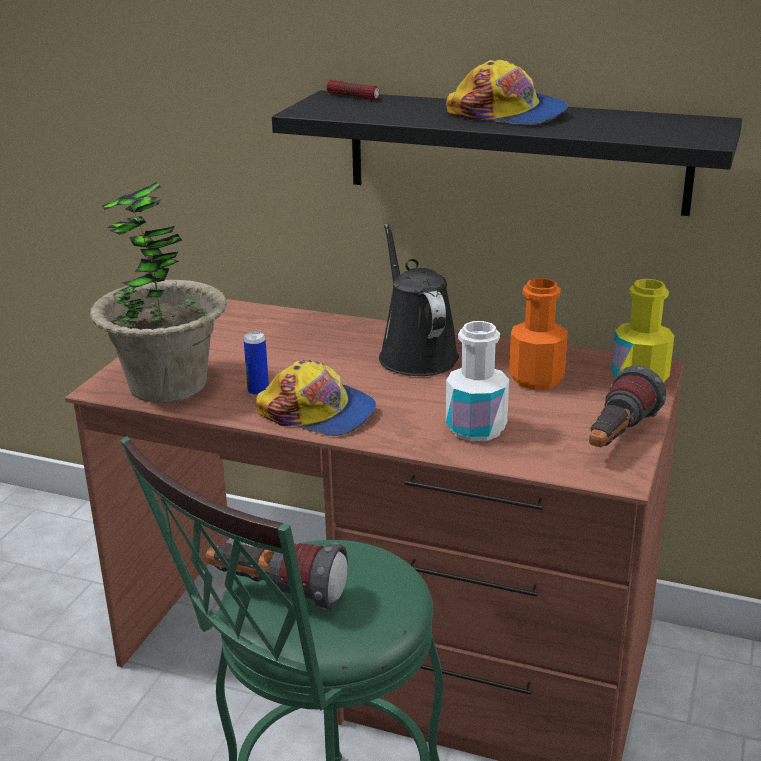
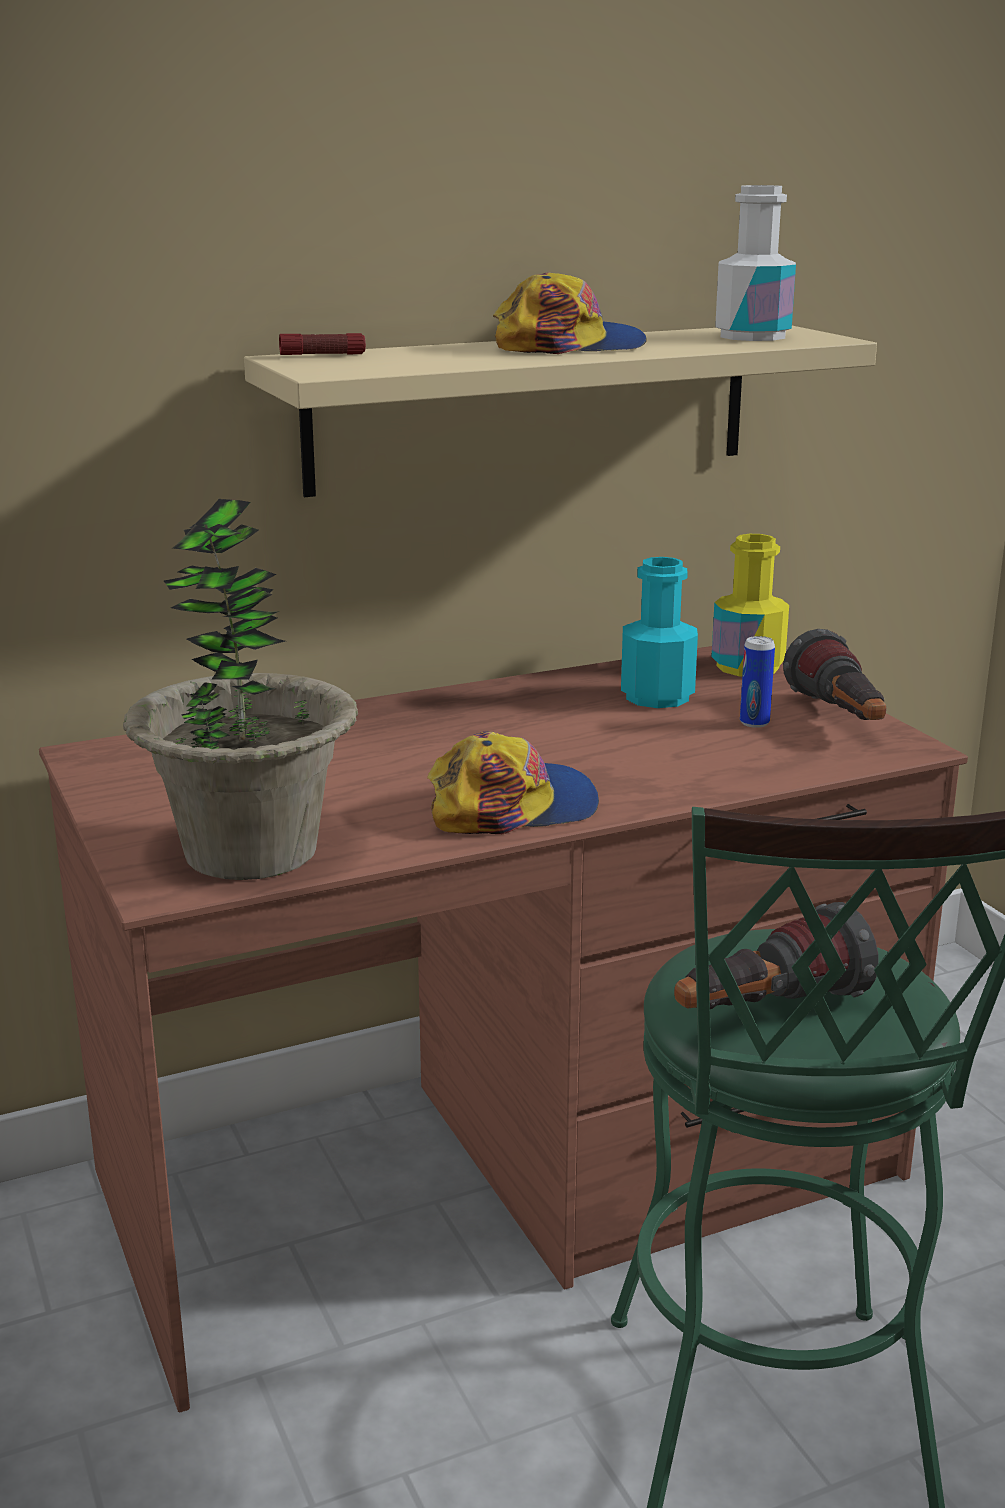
camera: 45 degrees left, 5 degrees down
(258, 391) = (390, 814): can -> can (754, 723)
(415, 354) = (485, 717): black watering can -> none
(476, 428) = (704, 758): white bottle -> white bottle (752, 336)
(515, 151) = (532, 407): black shelf -> beige shelf
(536, 378) = (657, 696): orange bottle -> turquoise bottle

